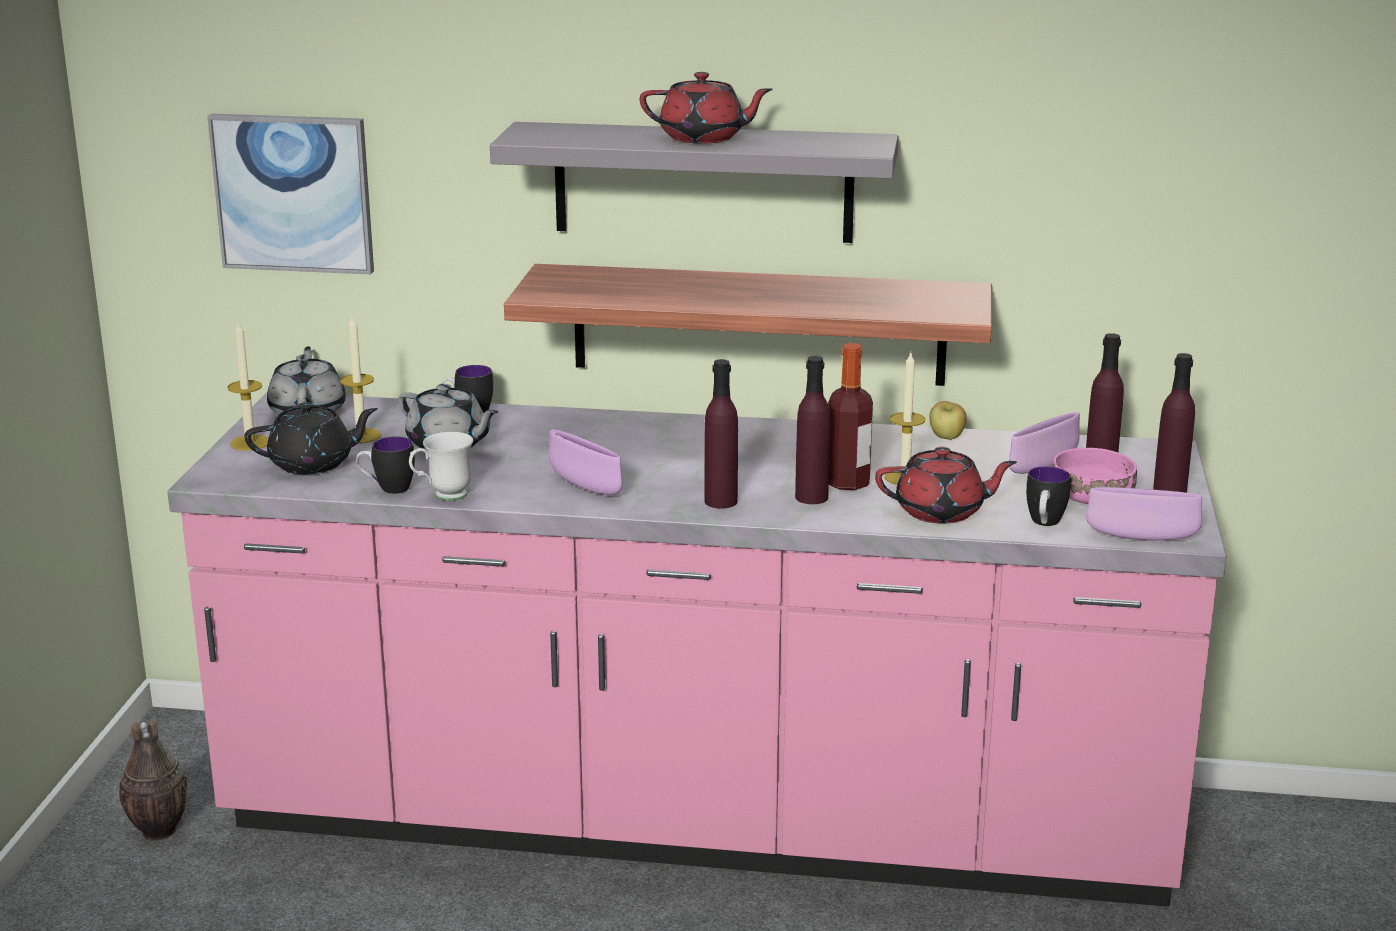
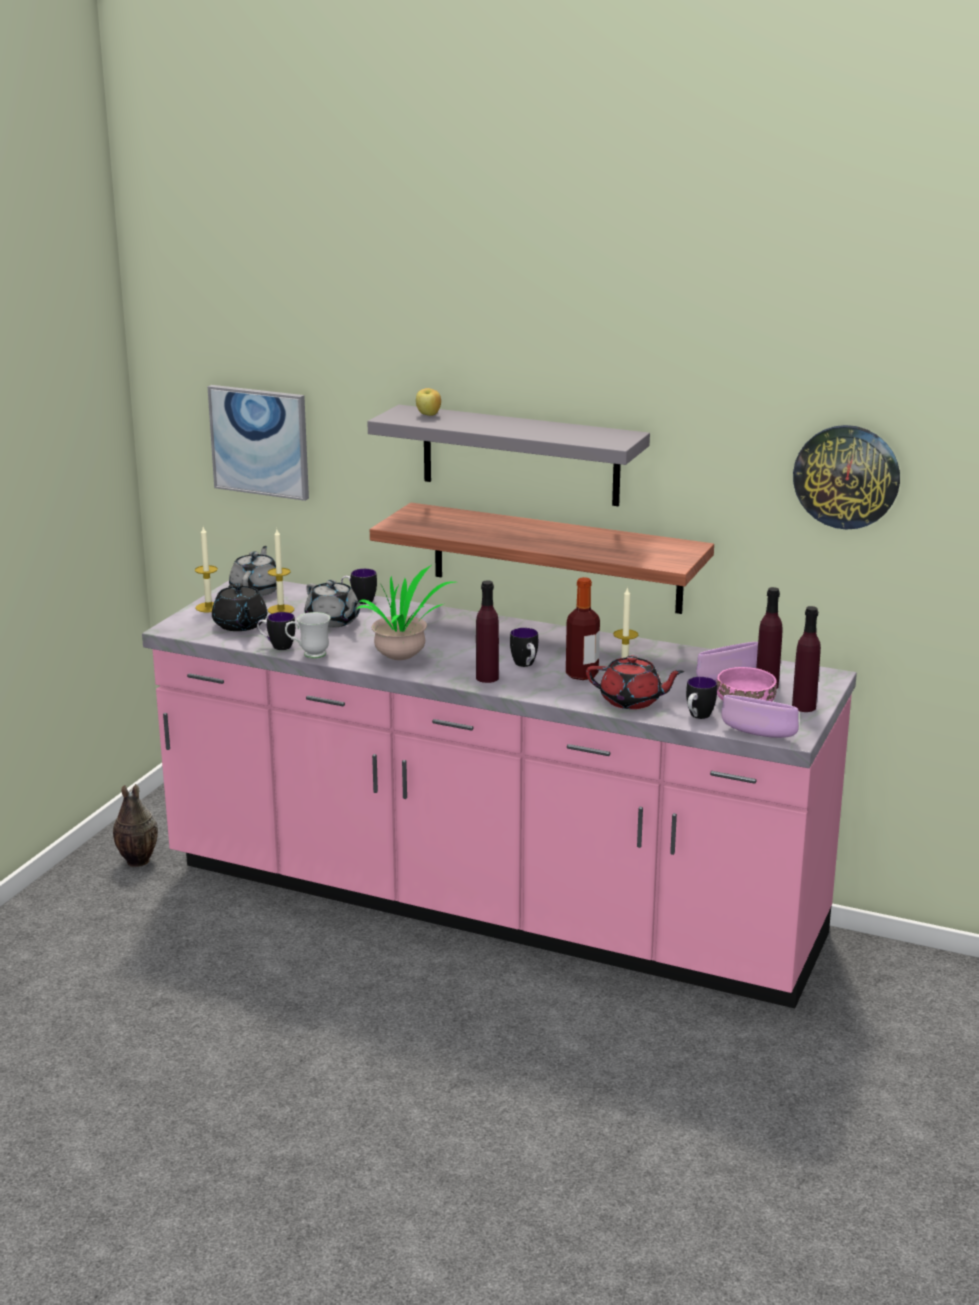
camera: 15 degrees right, 0 degrees up
(313, 464) = (240, 625): black teapot -> black teapot turned 75 degrees clockwise
(585, 487) = (404, 659): purple bowl -> potted plant
(703, 138) = (512, 426): red teapot -> none
(762, 478) = (526, 665): none -> mug
(811, 497) = (550, 682): purple bottle -> none
(946, 438) = (674, 651): apple -> apple (428, 415)
(1182, 174) = (846, 476): none -> wall clock

